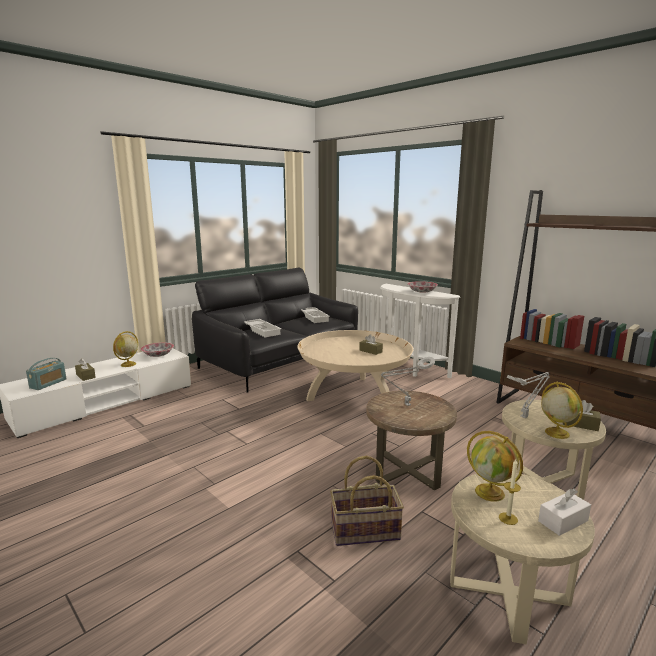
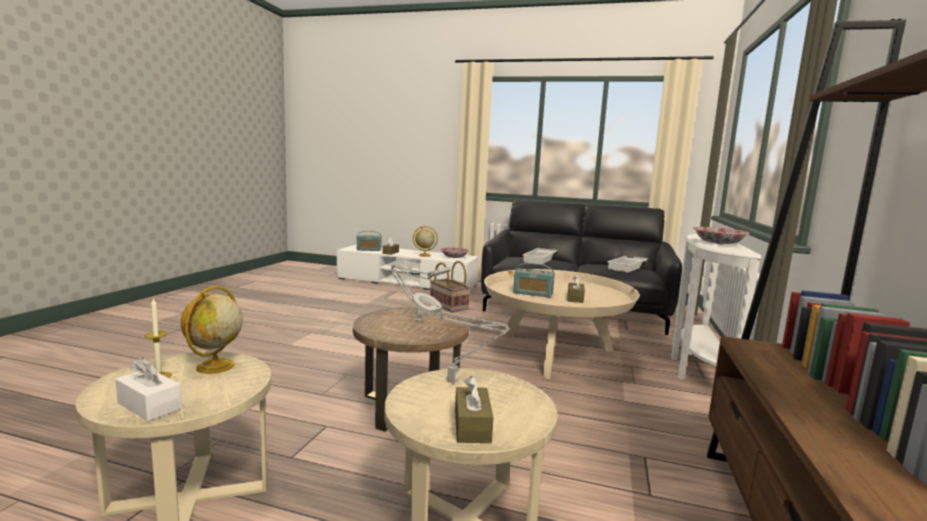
camera: 60 degrees right, 5 degrees down
(349, 358) = (532, 293): none -> radio
(365, 532) = (276, 401): basket -> basket (448, 306)
(556, 433) = (415, 405): globe -> none

